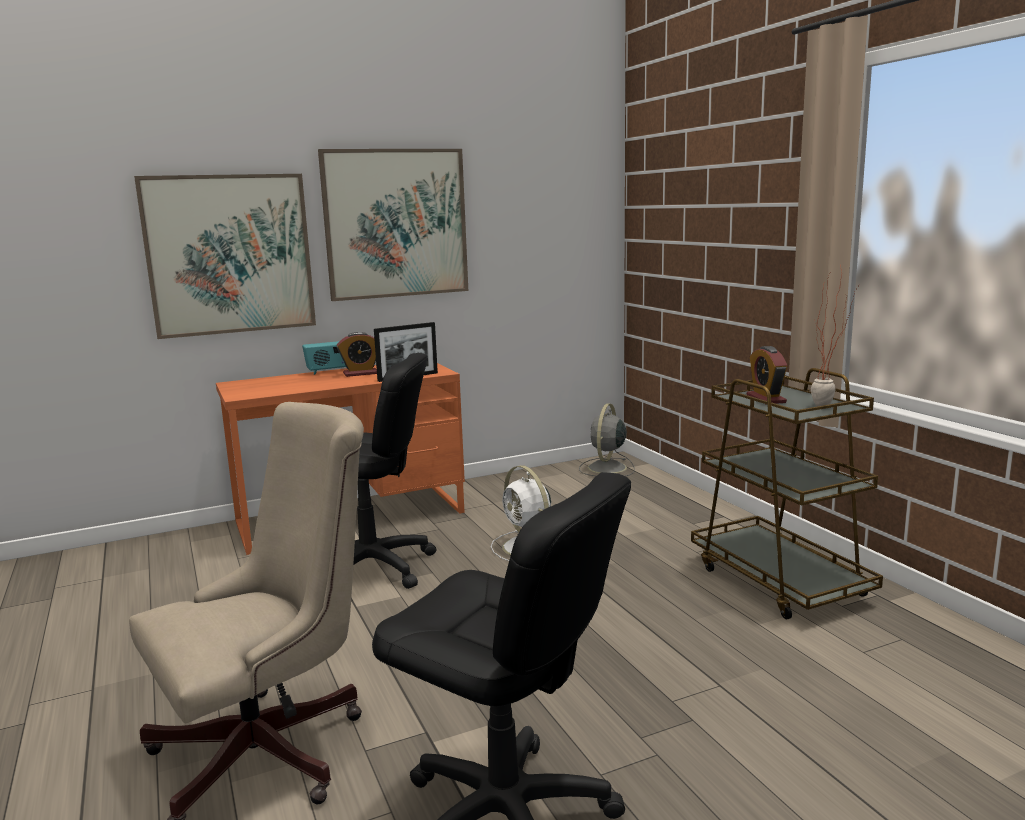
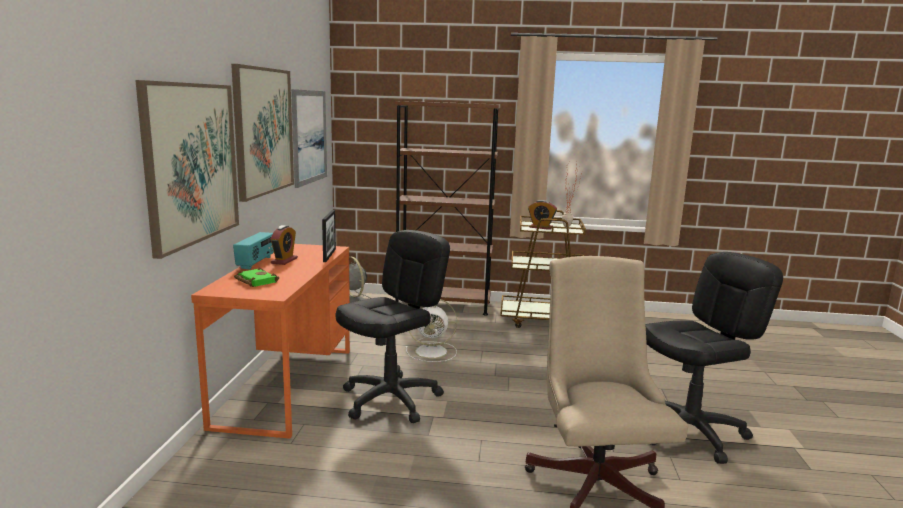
camera: 60 degrees left, 0 degrees up
(276, 383) = (254, 281): none -> green book
(536, 232) = (309, 136): none -> picture
(693, 507) = (443, 305): none -> brown bookcase

